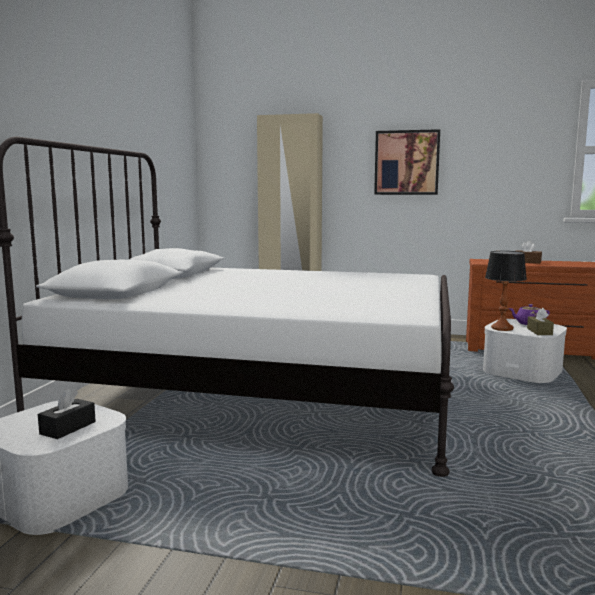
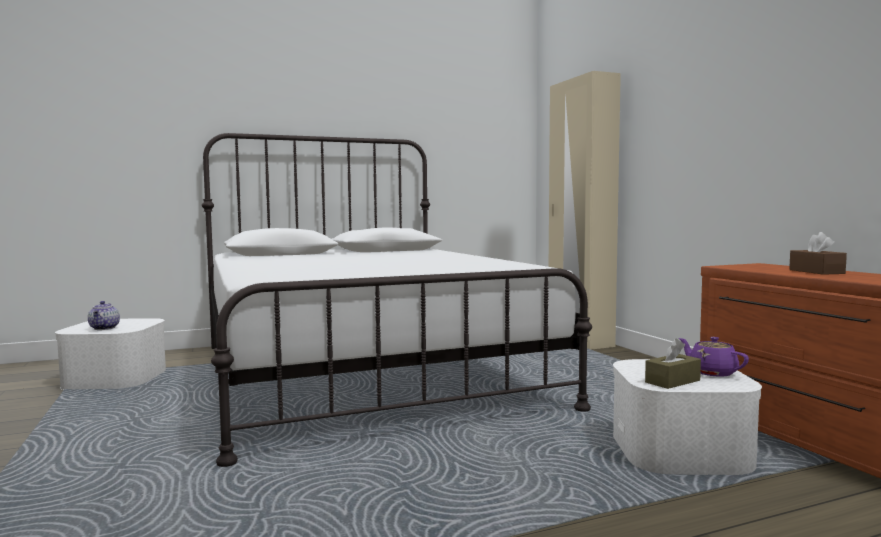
camera: 55 degrees right, 5 degrees down
(68, 428) = (105, 328): black tissue box -> teapot
(406, 162) = (707, 117): picture -> none
(502, 328) = (640, 365): table lamp -> none

